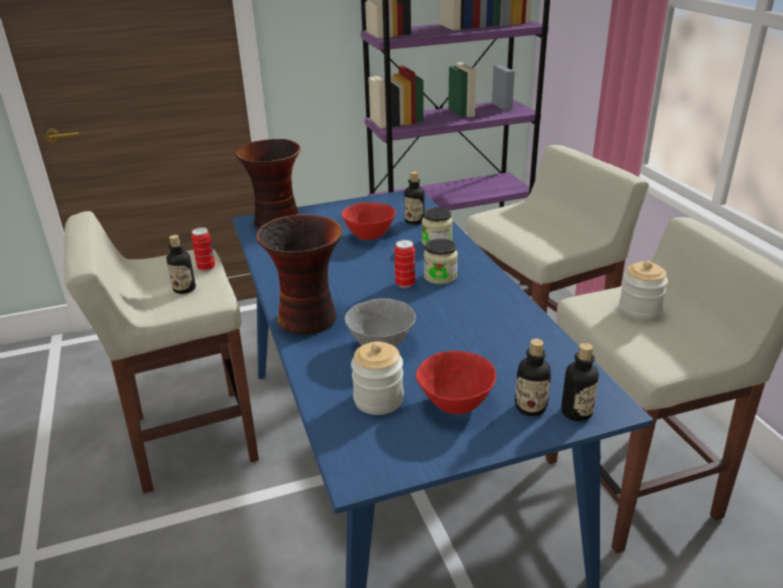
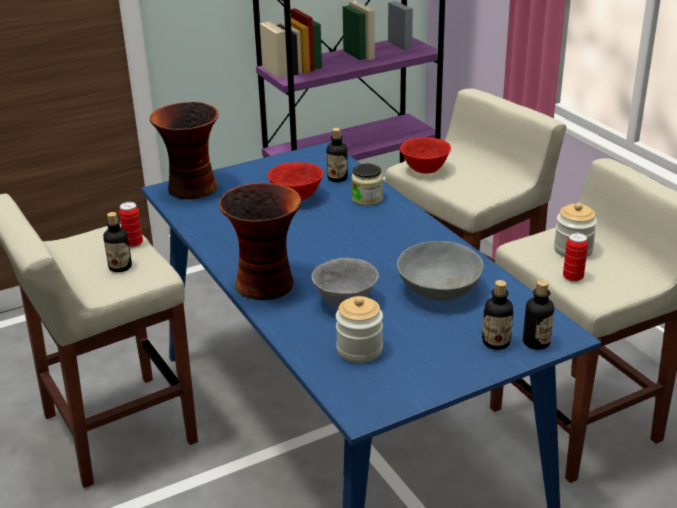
camera: 10 degrees left, 0 degrees up
(405, 284) = (349, 243): can -> can (573, 277)
(440, 276) = (381, 233): jar -> none
(454, 404) = (429, 347): red bowl -> red bowl (424, 170)
(482, 340) = (438, 289): none -> grey bowl

